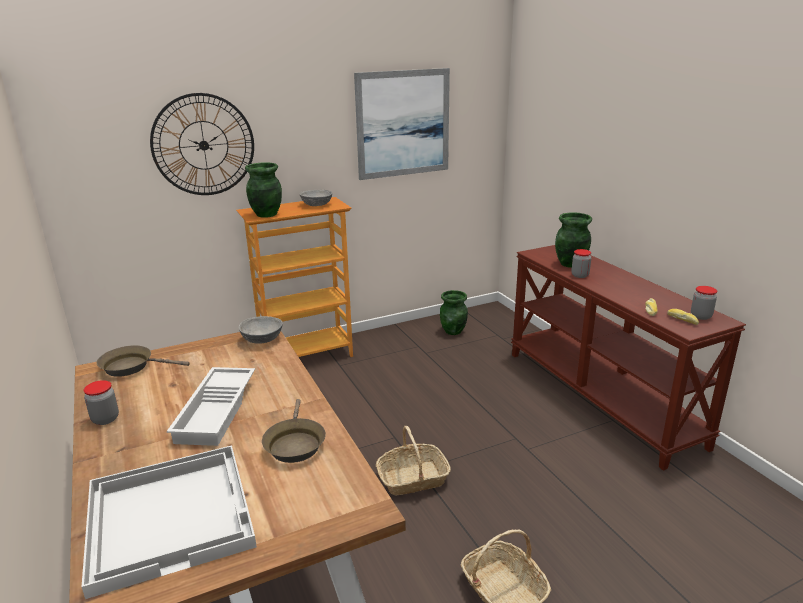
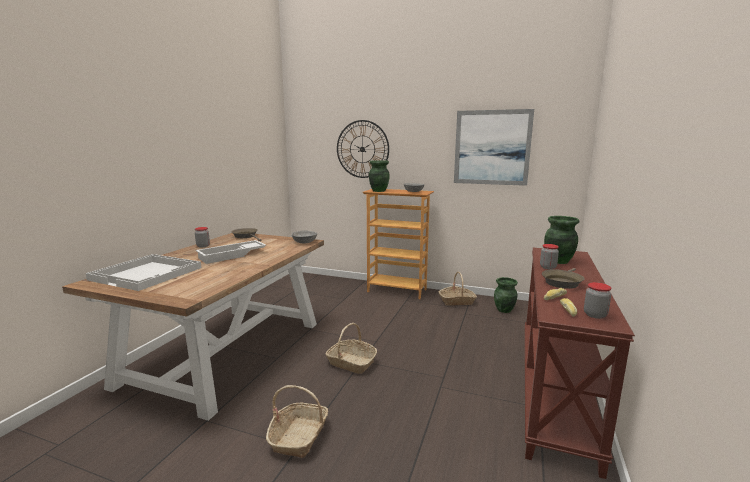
camera: 45 degrees right, 10 degrees down
(294, 443) = (224, 273): brown frying pan -> brown frying pan (562, 282)
(395, 341) = (457, 301): none -> basket

